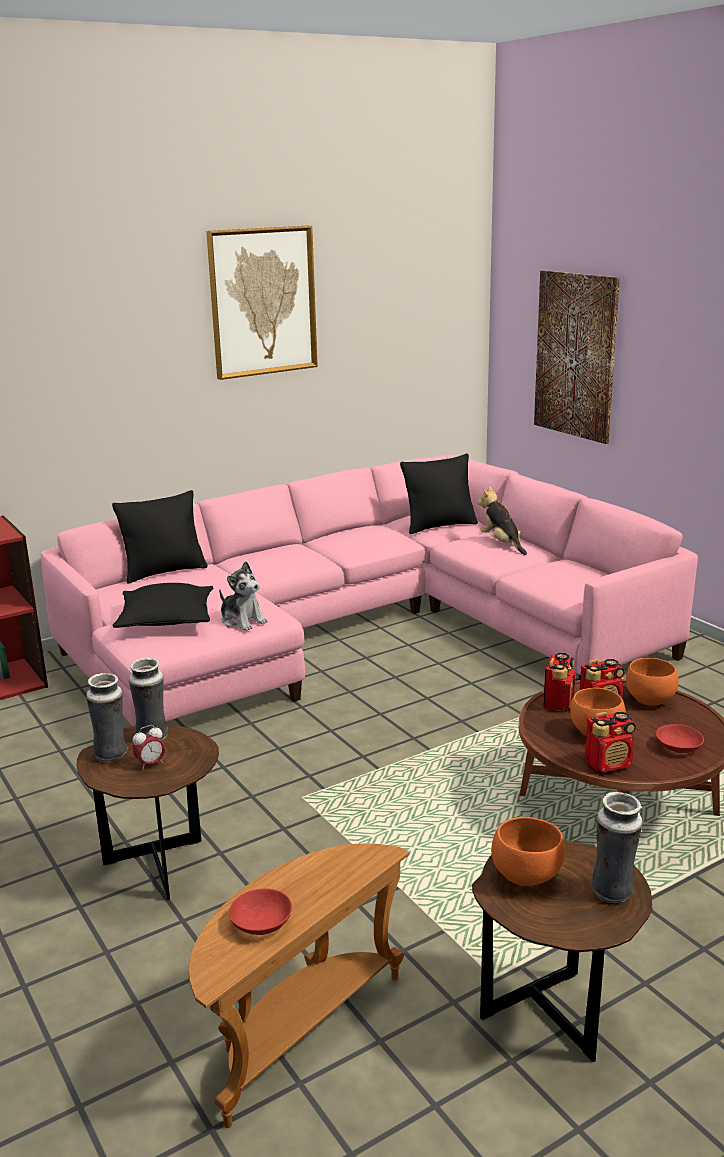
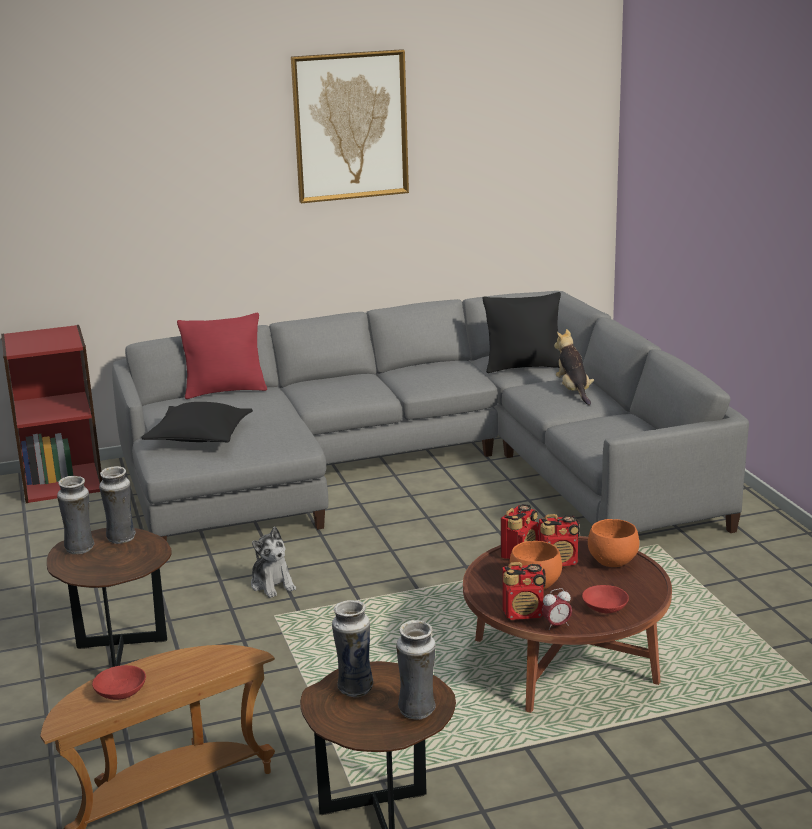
camera: 15 degrees right, 0 degrees up
(150, 764) = (107, 560): alarm clock -> alarm clock (556, 625)
(164, 572) = (225, 391): black pillow -> red pillow
(242, 621) = (268, 445): plush toy -> plush toy (272, 584)
(360, 632) = (419, 470): pink sofa -> grey sofa
(526, 875) = (354, 688): orange bowl -> vase
(576, 355) = (684, 193): picture -> none

